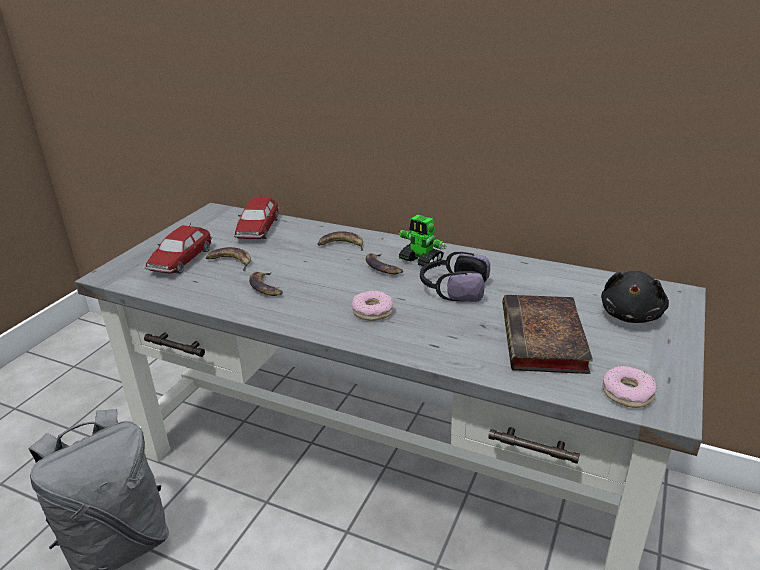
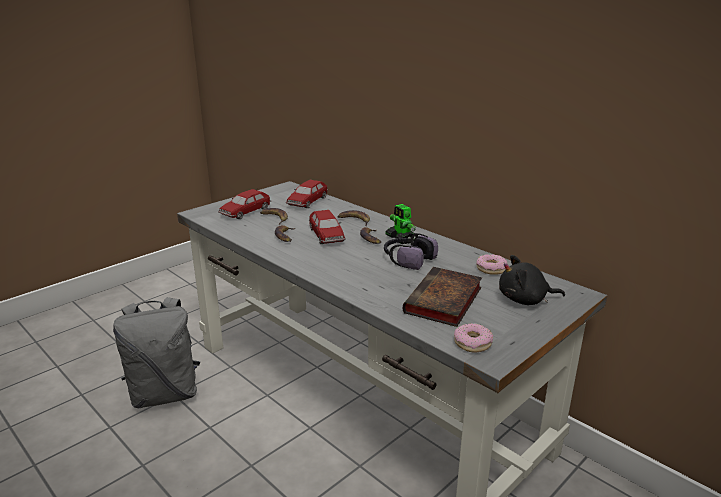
camera: 20 degrees right, 5 degrees down
(322, 275) = (327, 235): none -> toy car
(373, 311) = (341, 262): donut -> donut (491, 269)
(631, 315) = (525, 300): black plush toy -> black plush toy turned 45 degrees clockwise

